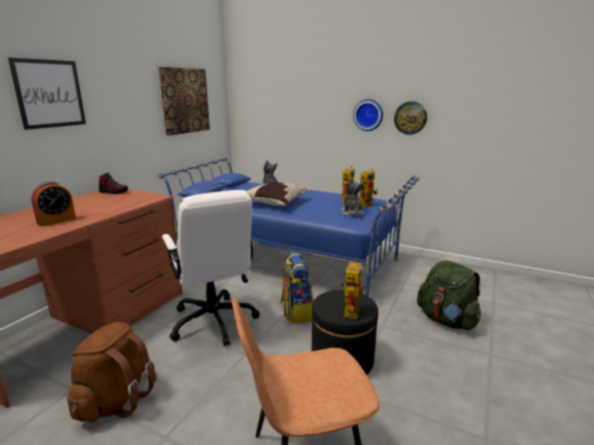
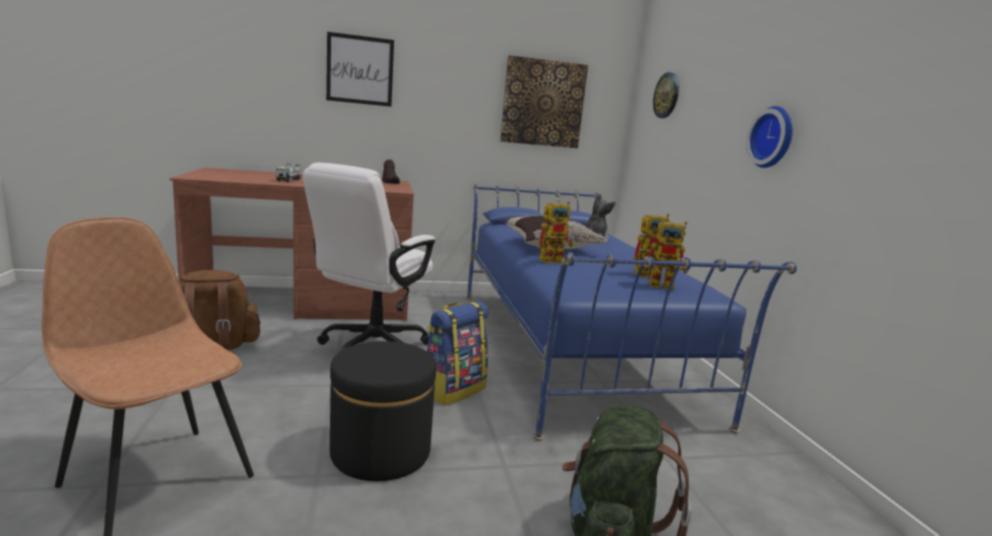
camera: 50 degrees right, 5 degrees down
(56, 221) = (289, 180): alarm clock -> toy truck
(350, 310) = (372, 364): toy robot -> toy robot (555, 260)
(352, 213) = (603, 282): plush toy -> none
(410, 118) = (837, 144): wall clock -> wall clock (666, 95)

